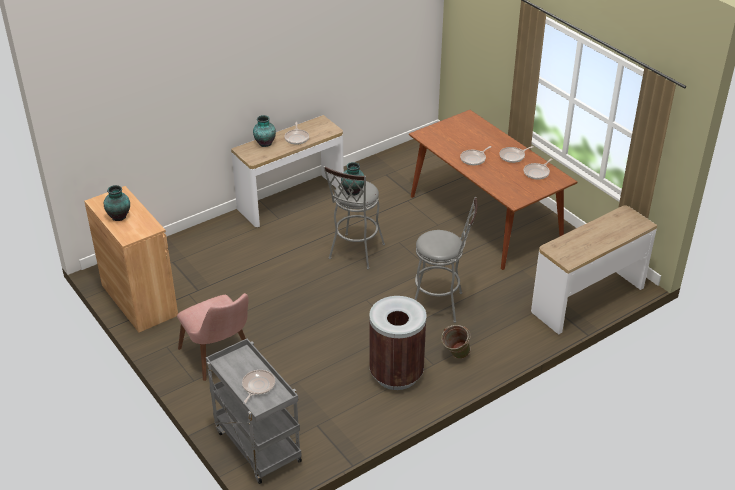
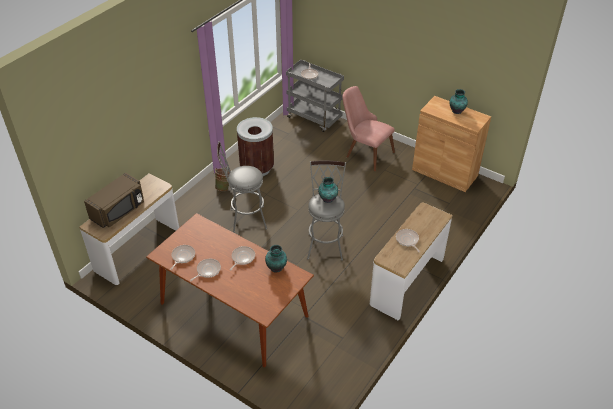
camera: 160 degrees right, 5 degrees up
(264, 143) = (429, 227): vase -> vase (277, 268)
(608, 231) = (119, 211): none -> brown microwave

